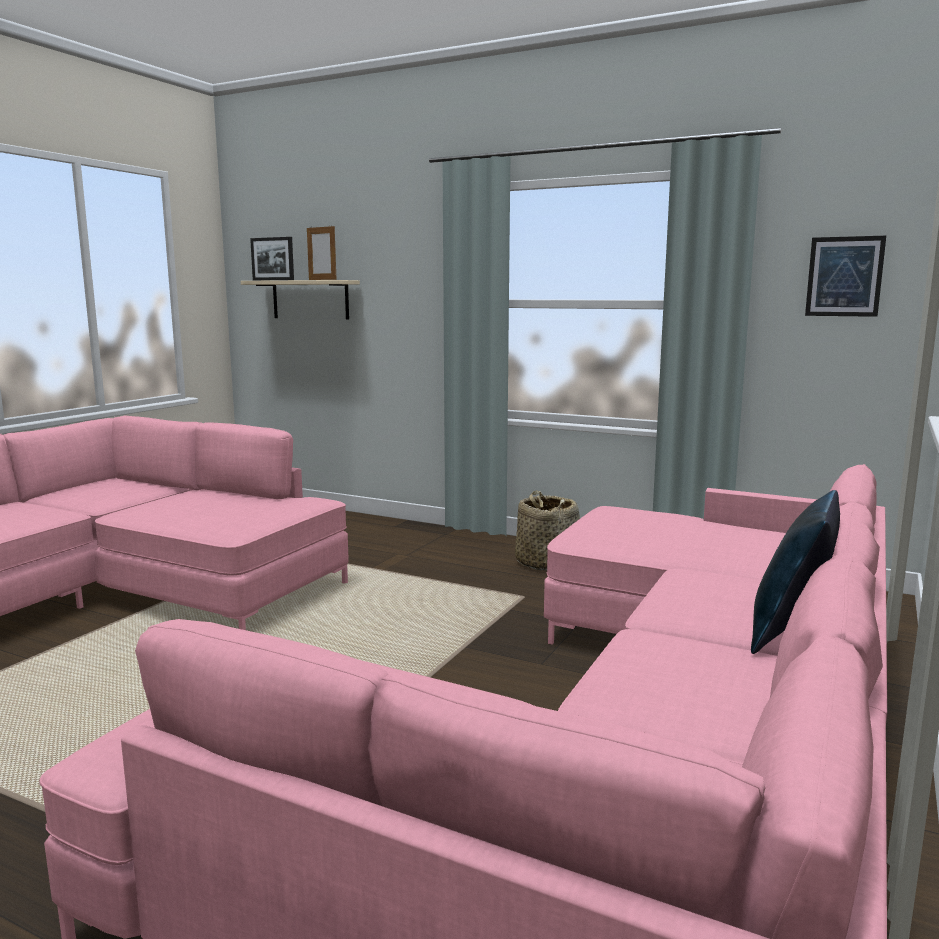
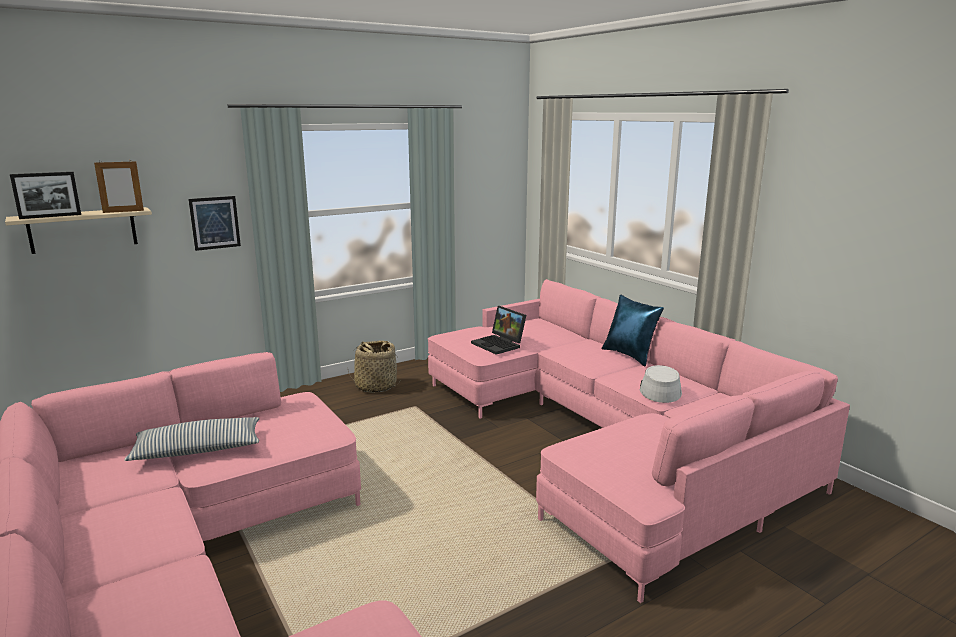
camera: 60 degrees left, 5 degrees up
(158, 501) = (198, 450): none -> pillow
(634, 537) = (499, 344): none -> laptop
(645, 688) = (659, 390): none -> grey hat
(844, 276) = (486, 183): picture -> picture (215, 223)

